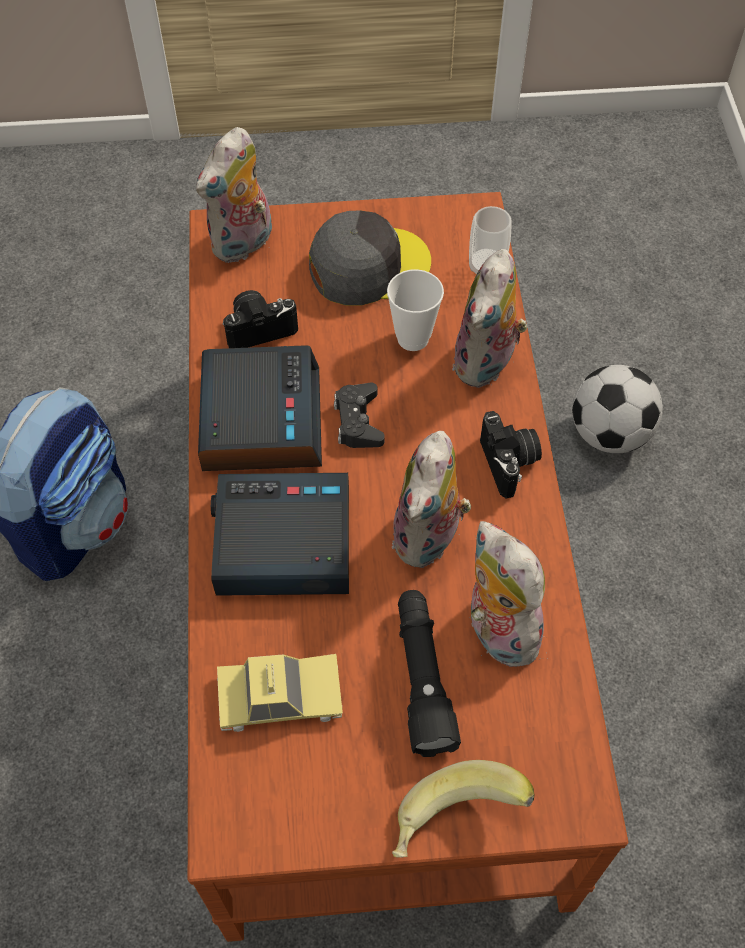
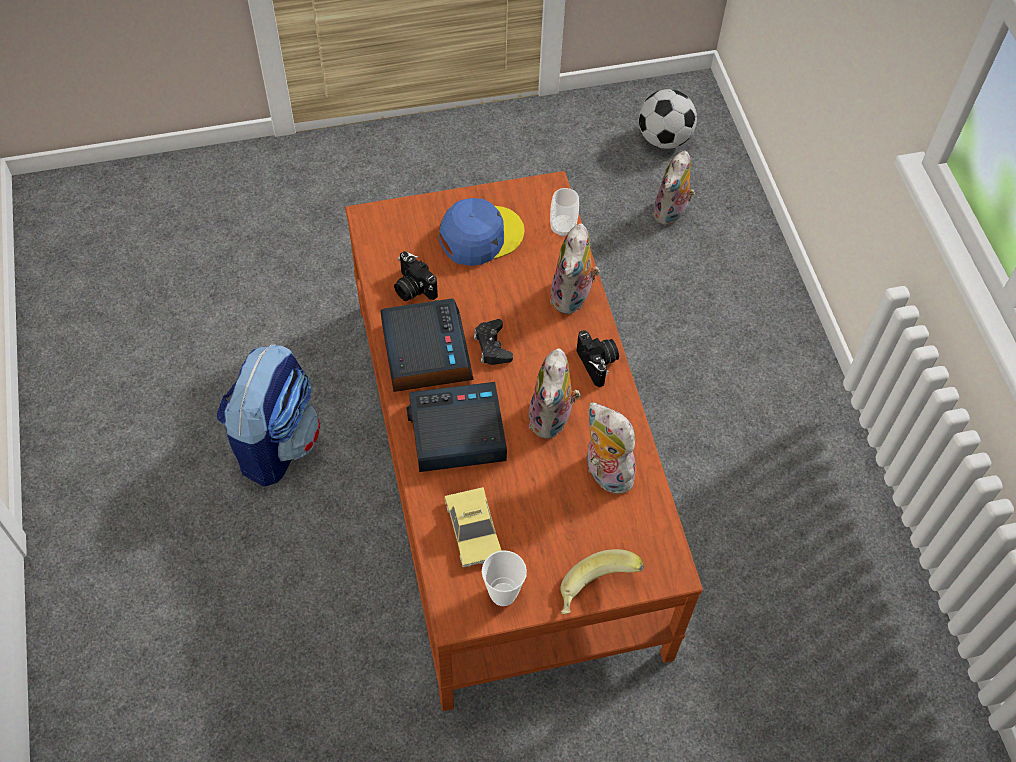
camera: 10 degrees left, 0 degrees up
(243, 245) = (389, 228): plush toy -> plush toy (671, 213)
(259, 328) = (412, 288): camera -> camera turned 105 degrees counterclockwise
(280, 696) = (473, 530): toy car -> toy car turned 90 degrees clockwise
(368, 266) = (480, 235): grey cap -> blue cap
(413, 338) = (520, 284): cup -> cup (503, 594)
(422, 677) = (562, 507): black flashlight -> none
(610, 434) = (659, 333): football -> football (664, 139)

